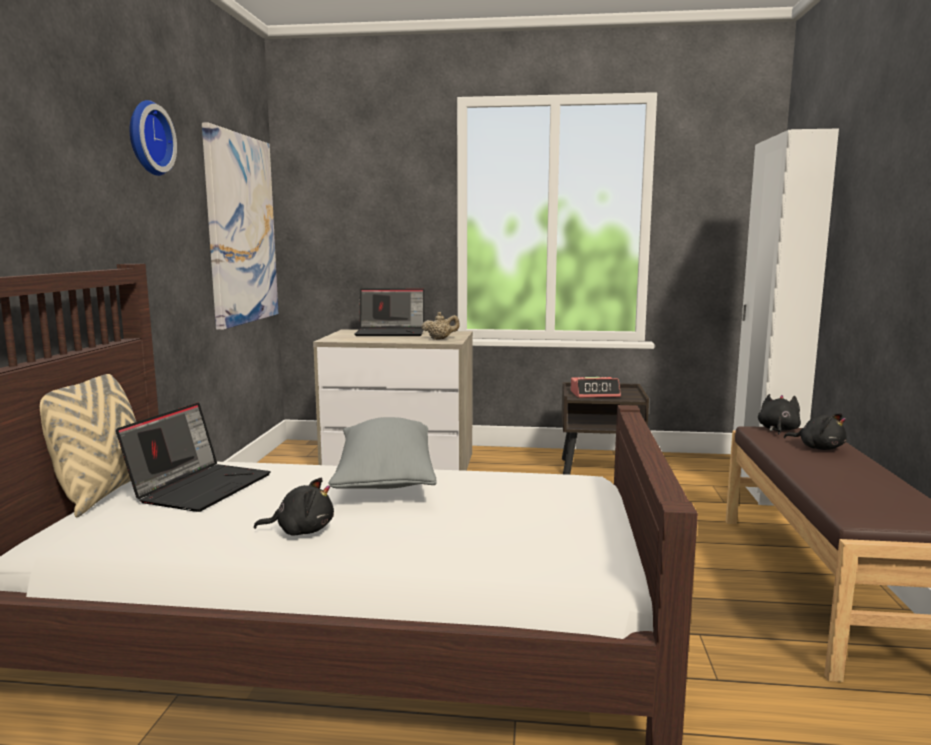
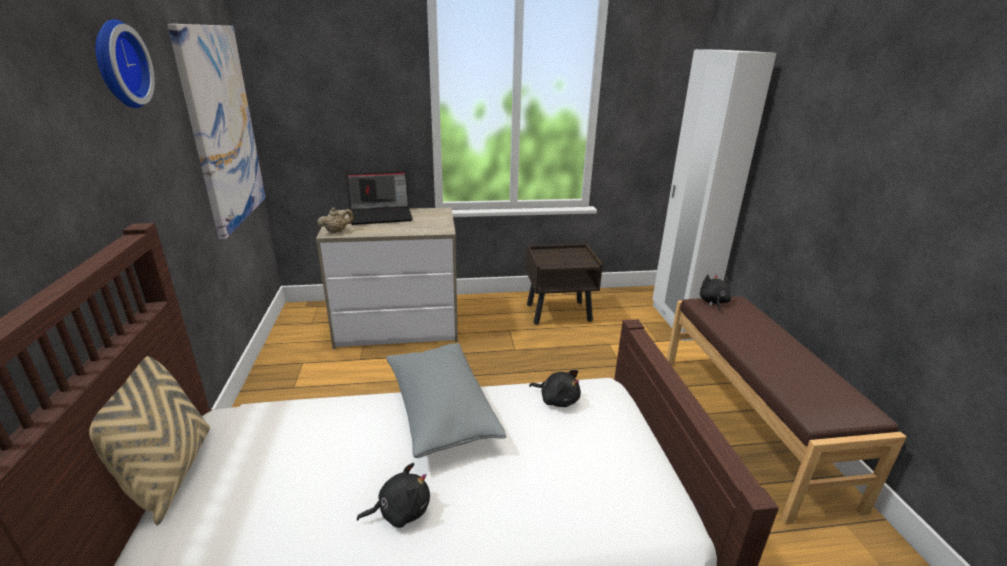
camera: 15 degrees left, 15 degrees up
(201, 487) = (272, 453): laptop -> none
(440, 339) = (431, 225): beige teapot -> beige teapot (337, 231)
(595, 394) = (558, 259): alarm clock -> none
(818, 448) = (750, 324): black plush toy -> black plush toy (557, 399)

